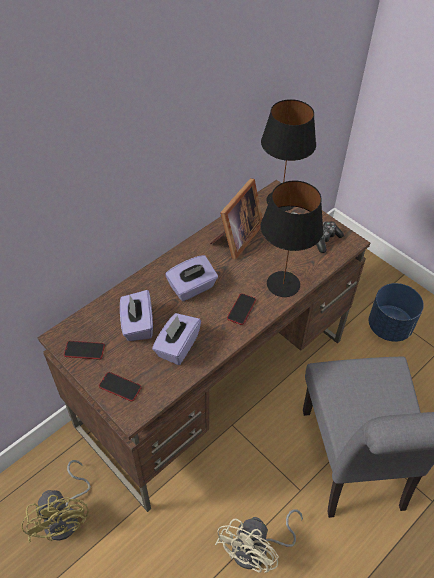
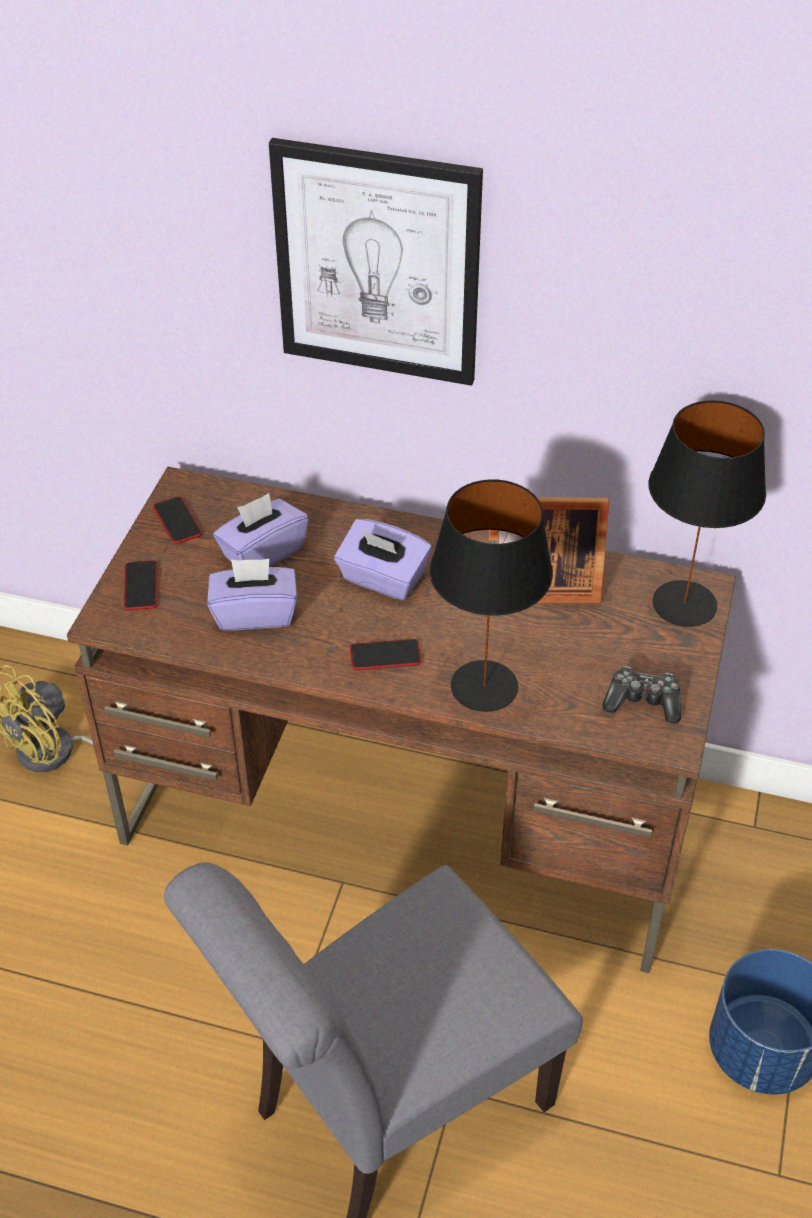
camera: 60 degrees right, 5 degrees down
(121, 142) = (377, 264): none -> picture
(257, 550) = (140, 1025): beige fan -> none

